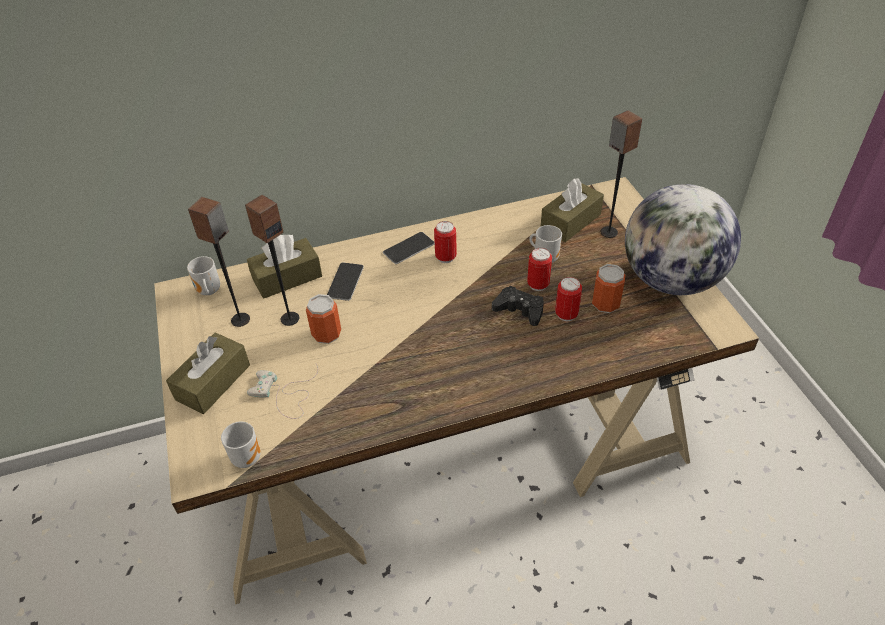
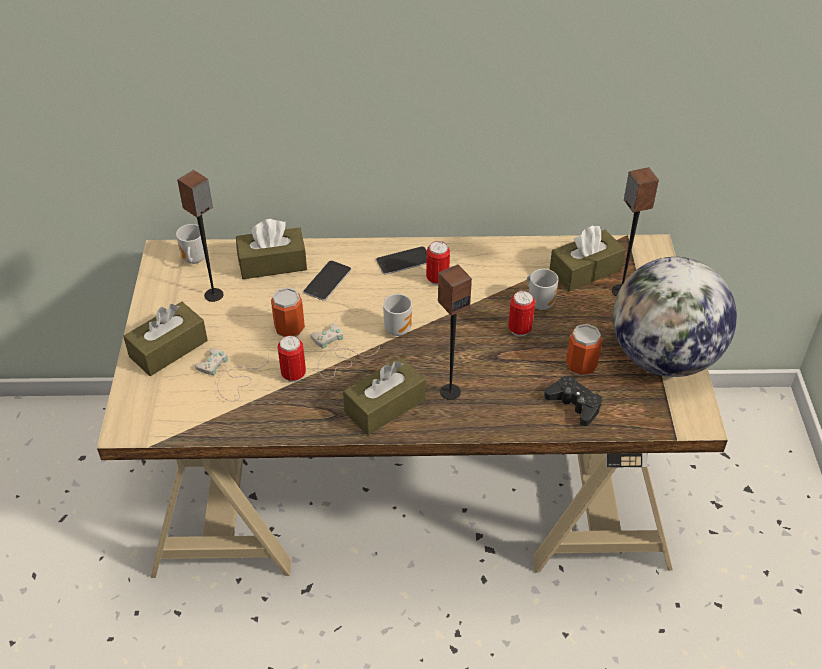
camera: 15 degrees right, 0 degrees up
(247, 456) = (175, 424): mug -> mug (398, 328)
(289, 318) = (260, 305): speaker -> speaker (450, 391)
(381, 348) = (336, 354): none -> white game controller
(446, 384) = (385, 406): none -> brown tissue box
(519, 310) = (489, 351): black game controller -> black game controller (574, 404)
(566, 314) = (535, 367): can -> can (293, 375)

